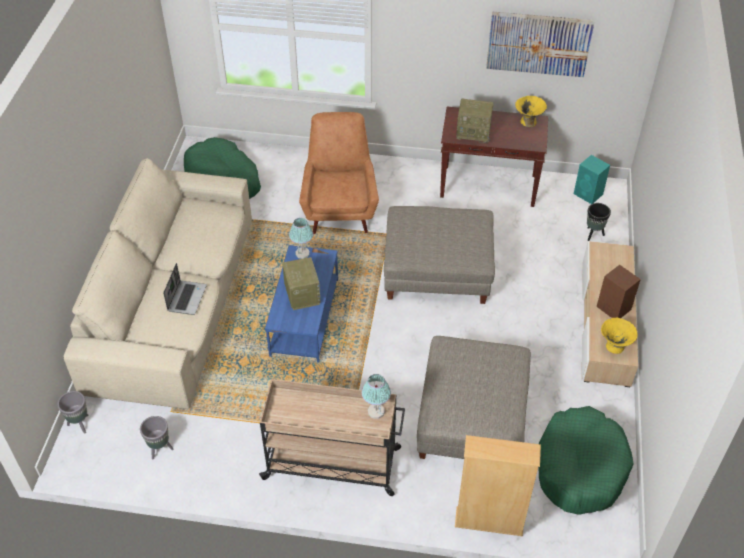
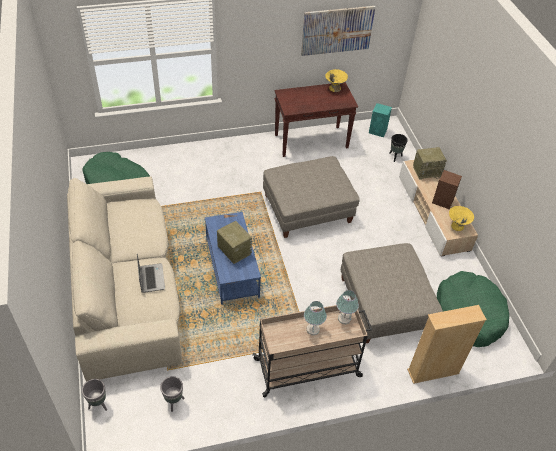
camera: 25 degrees left, 0 degrees up
(302, 254) = (218, 221): table lamp -> table lamp (313, 330)
(340, 208) = (216, 182): brown armchair -> none
(474, 132) = (303, 103): radio -> radio (427, 171)

